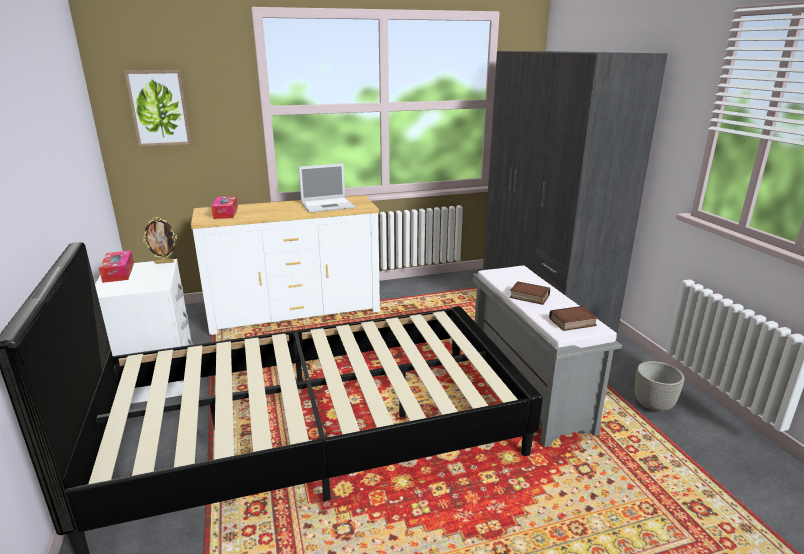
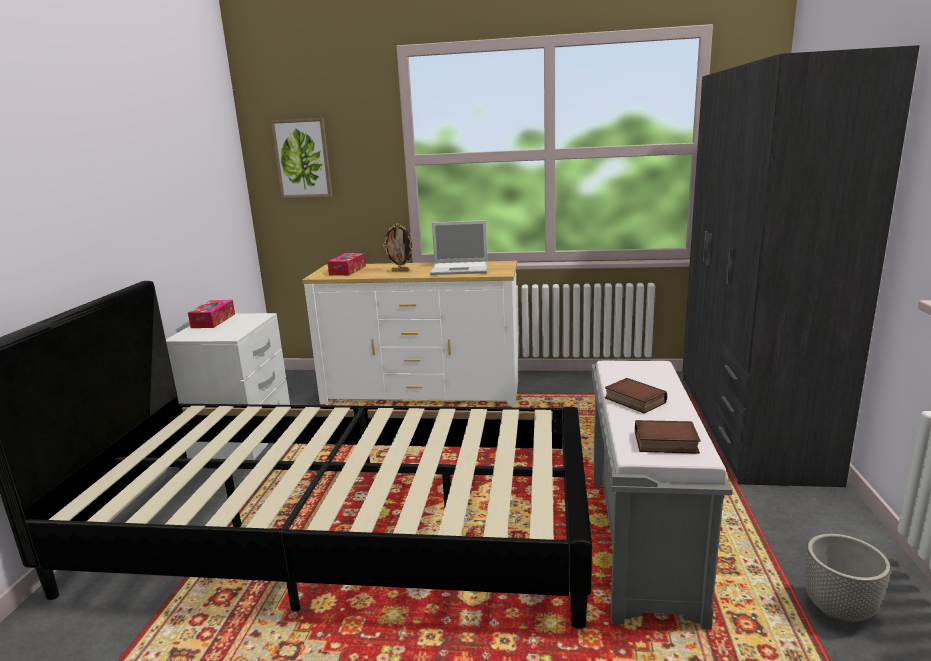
camera: 25 degrees right, 5 degrees down
(164, 262) = (261, 315): picture frame -> picture frame (400, 270)

